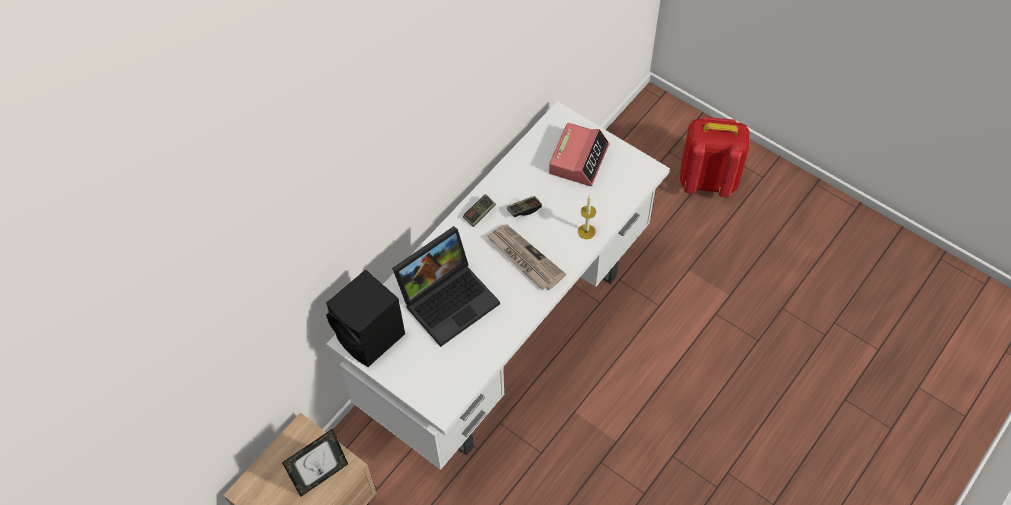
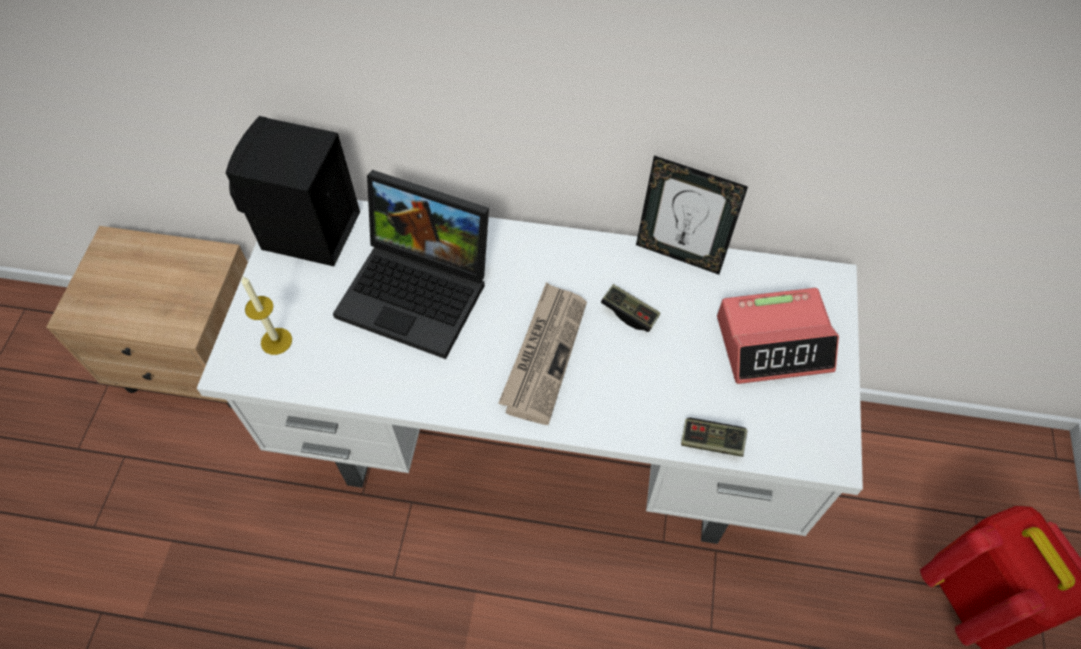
camera: 60 degrees right, 0 degrees up
(322, 476) = (158, 309): picture frame -> picture frame (679, 254)
(479, 214) = (584, 261): game controller -> game controller (712, 442)
(586, 231) = (648, 417): candle -> candle (276, 341)

